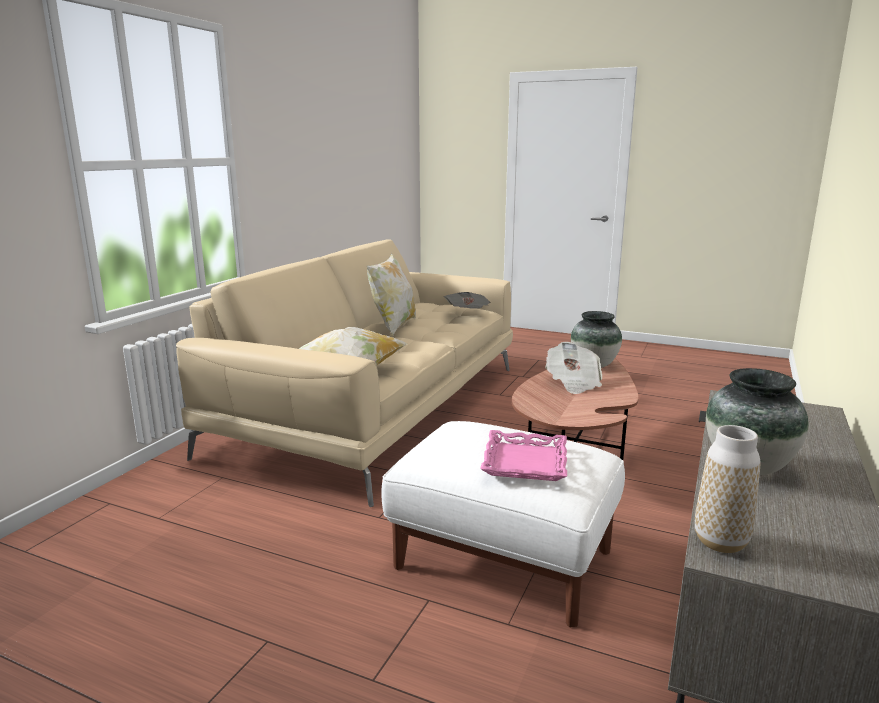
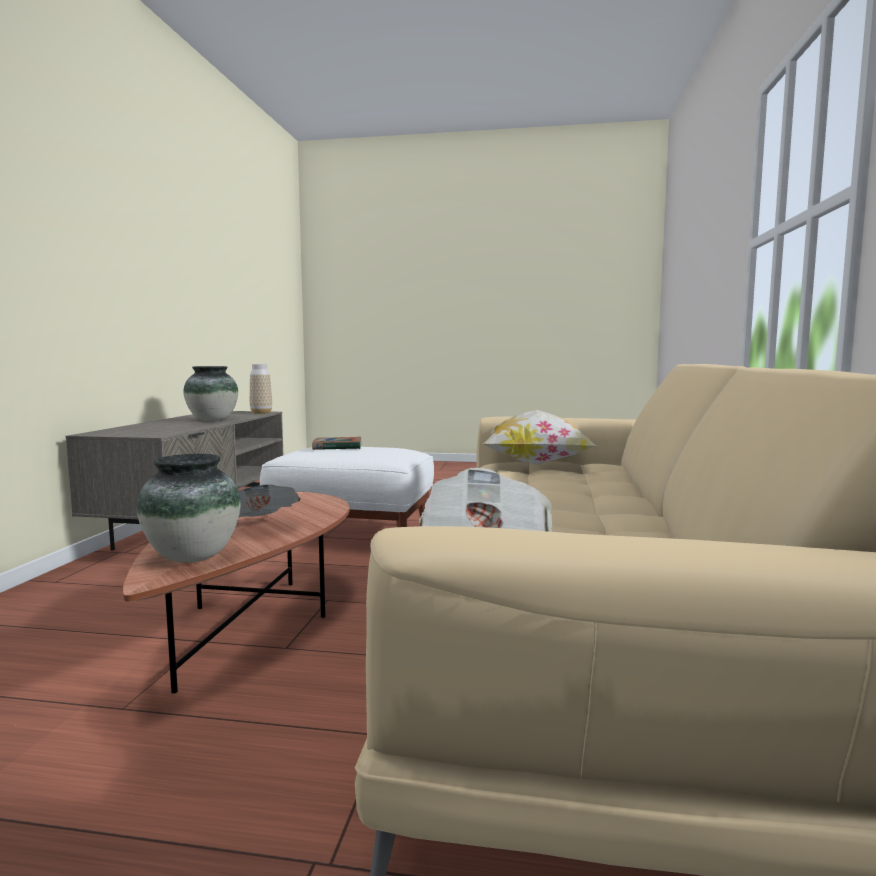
camera: 165 degrees right, 10 degrees down
(393, 326) = (612, 520): pillow -> none
(526, 462) = (337, 447): pink tray -> book

